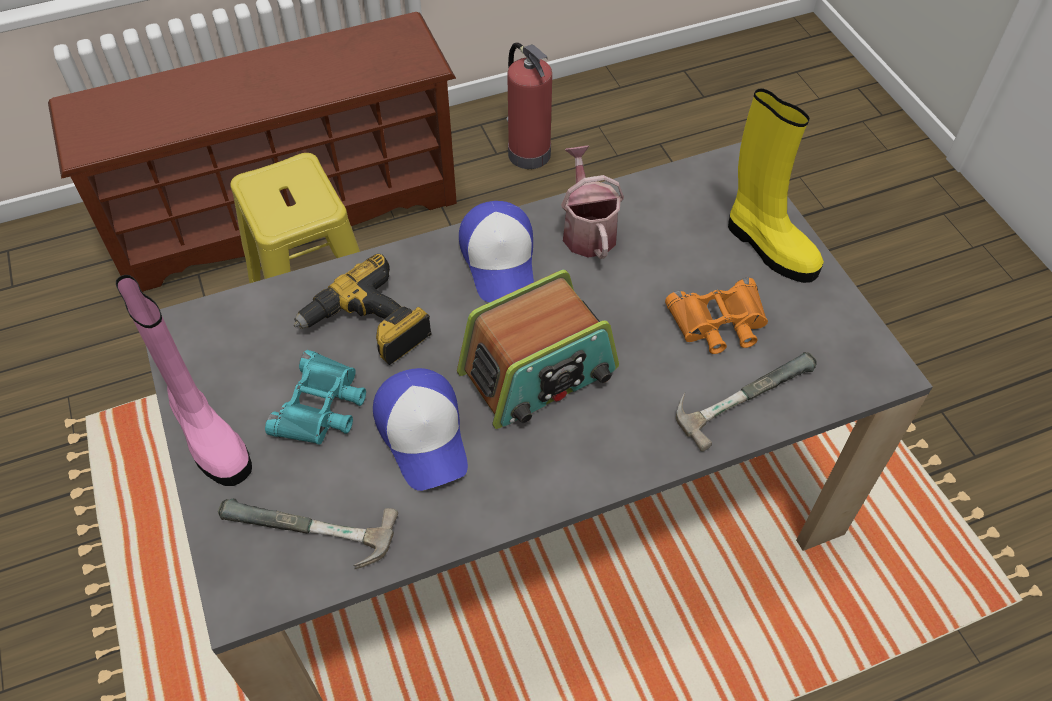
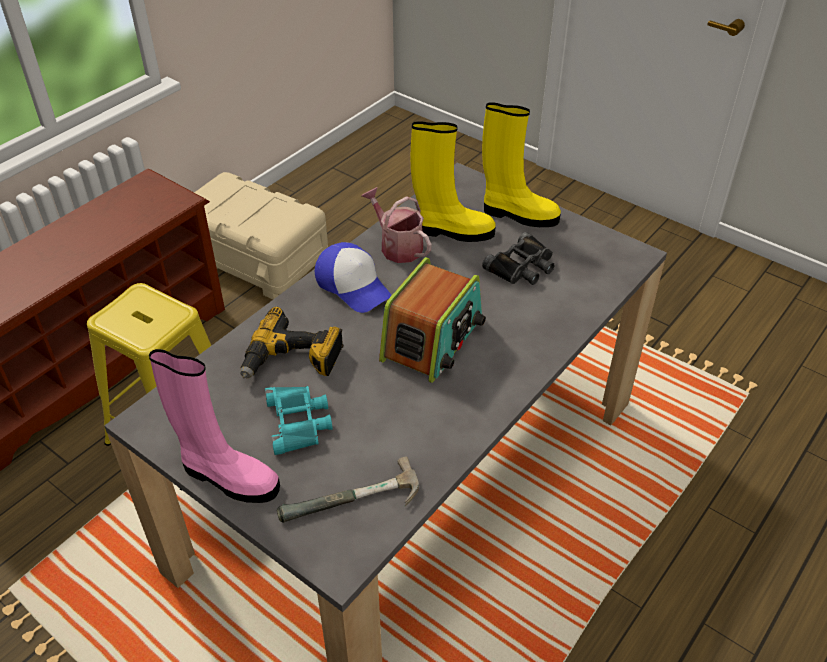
camera: 30 degrees left, 10 degrees down
(424, 434) = (385, 407): cap -> none
(528, 152) = (256, 256): fire extinguisher -> beige storage box
(668, 236) = (452, 231): none -> yellow boot
(719, 323) = (522, 267): orange binoculars -> black binoculars
(741, 391) = (564, 298): hammer -> none

